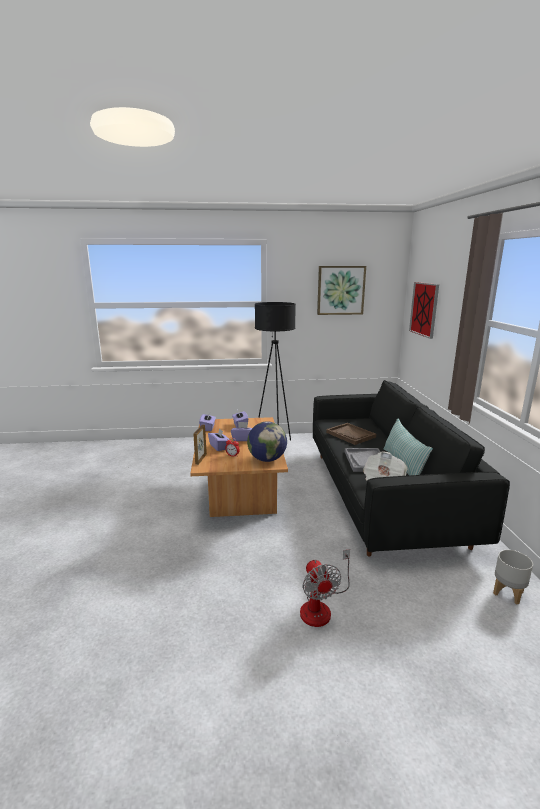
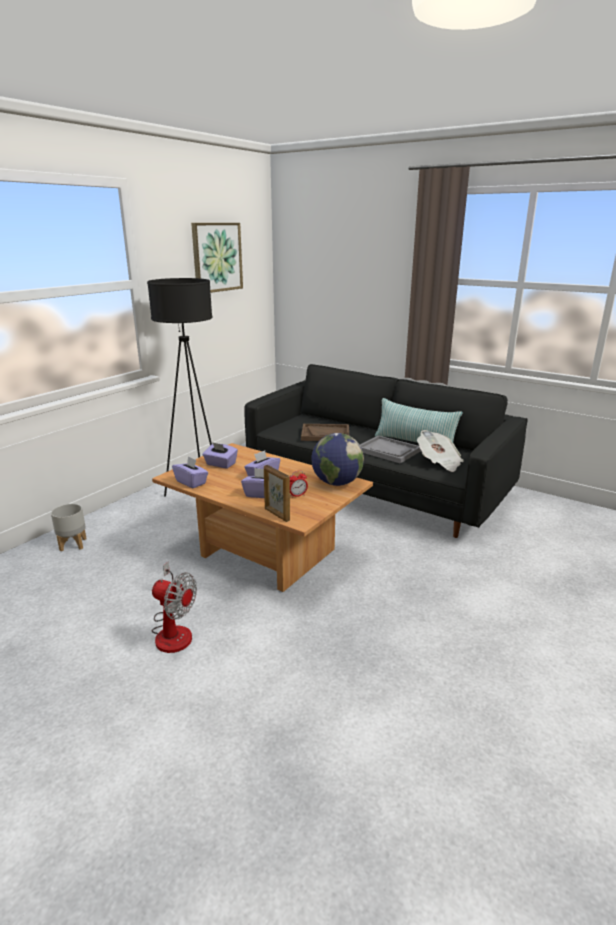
camera: 50 degrees left, 5 degrees up
(321, 606) = (501, 592): fan -> fan (173, 630)
(424, 309) = (321, 275): picture -> none
(508, 593) = (551, 510): grey planter -> grey planter (73, 544)

